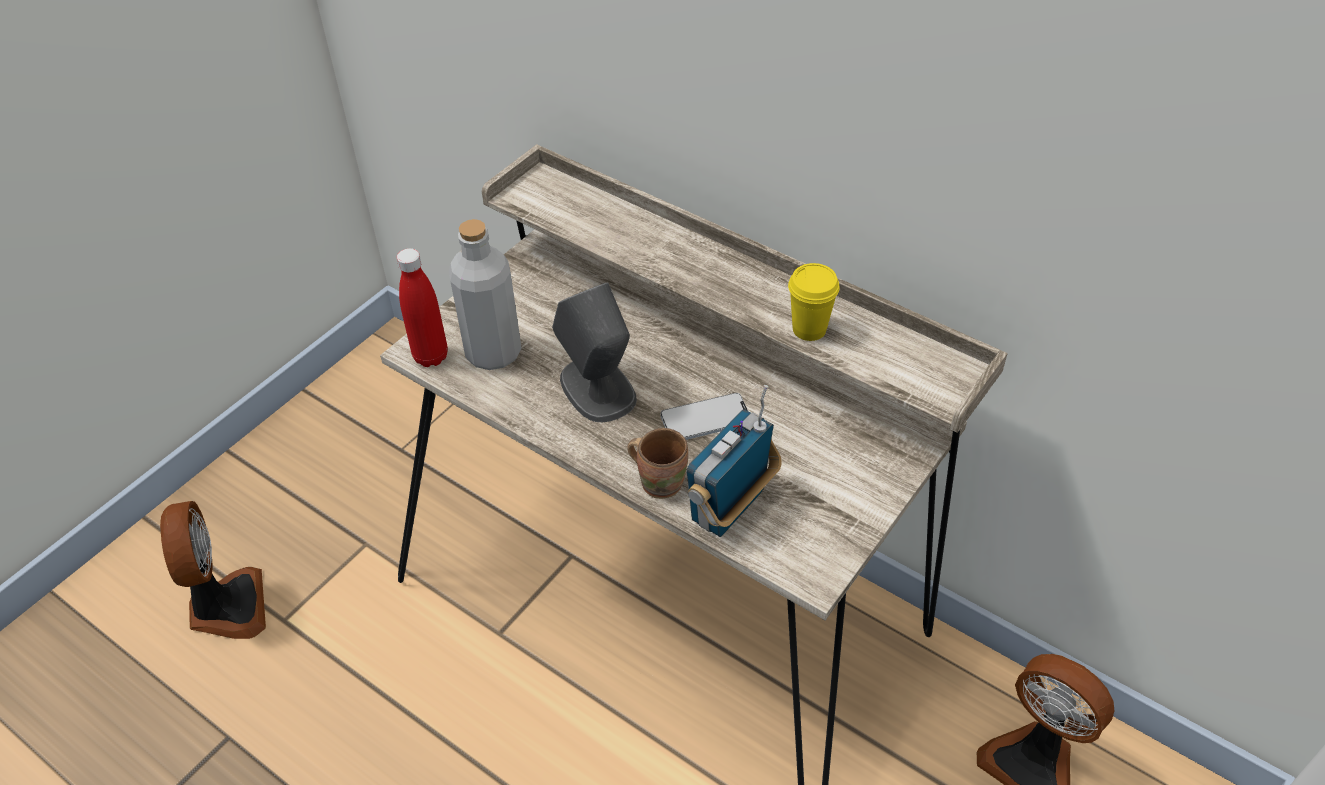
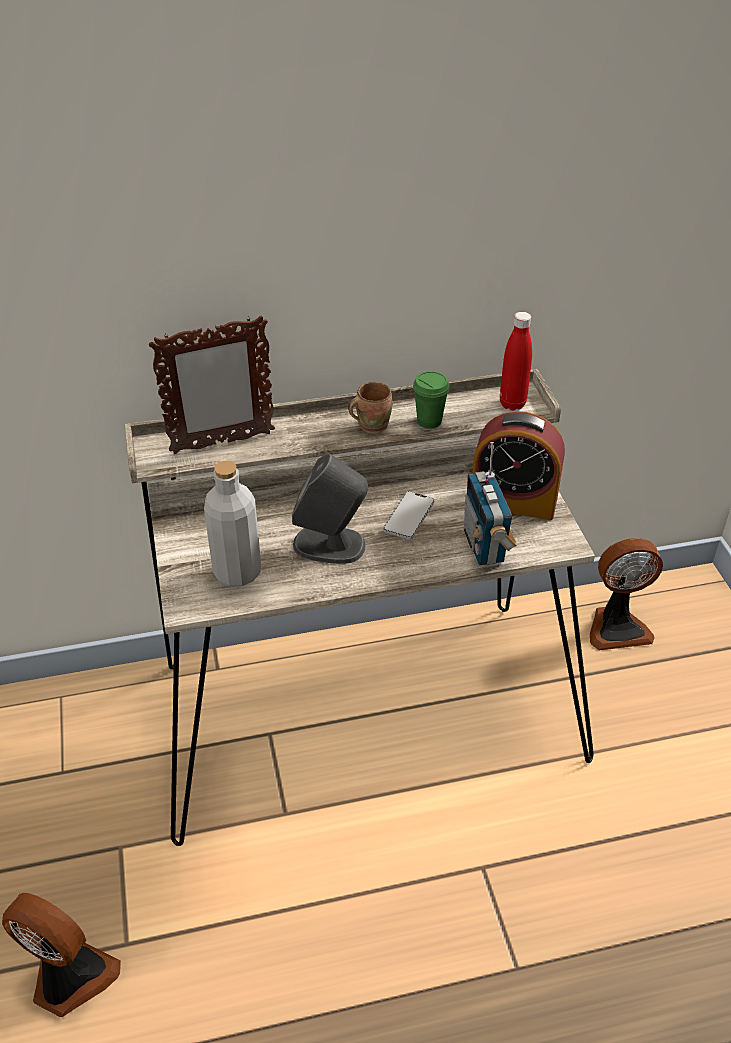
camera: 50 degrees left, 5 degrees down
(431, 356) = (201, 603): red bottle -> red bottle (512, 404)
(594, 216) = (221, 443): none -> picture frame
(661, 481) = (434, 561): brown mug -> brown mug (371, 425)
(809, 329) = (429, 421): yellow cup -> green cup
(830, 487) = (513, 501): none -> alarm clock

